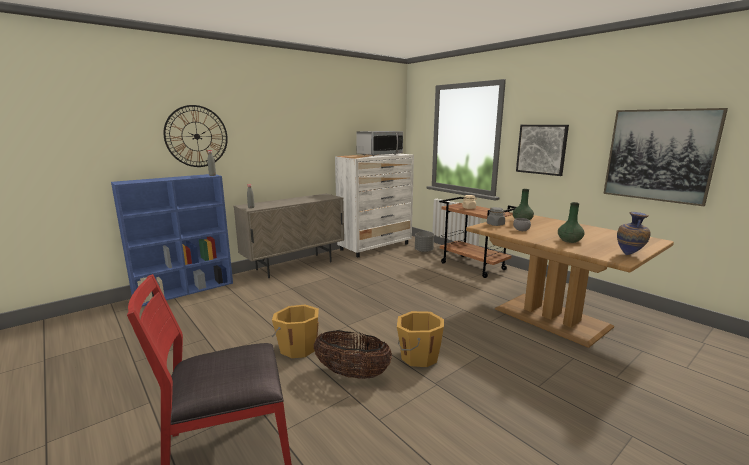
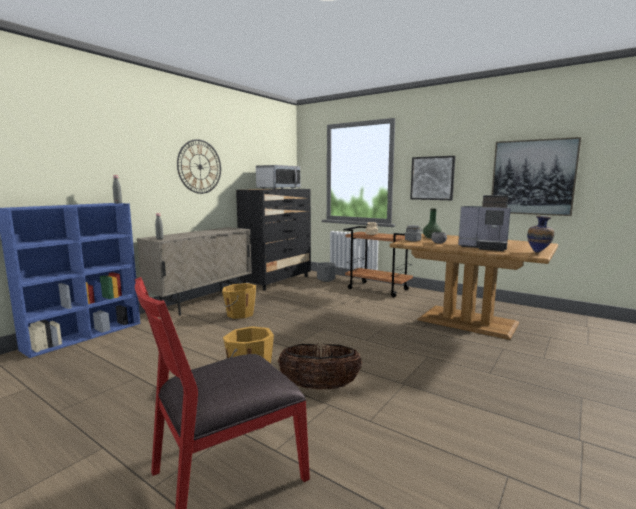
camera: 15 degrees left, 5 degrees down
(196, 136) = (97, 161): wall clock -> wall clock (200, 166)
(375, 247) = (277, 280): white dresser -> black dresser
(418, 356) = (373, 364): orange bucket -> orange bucket (239, 314)
(569, 241) = (484, 247): green vase -> coffee machine

